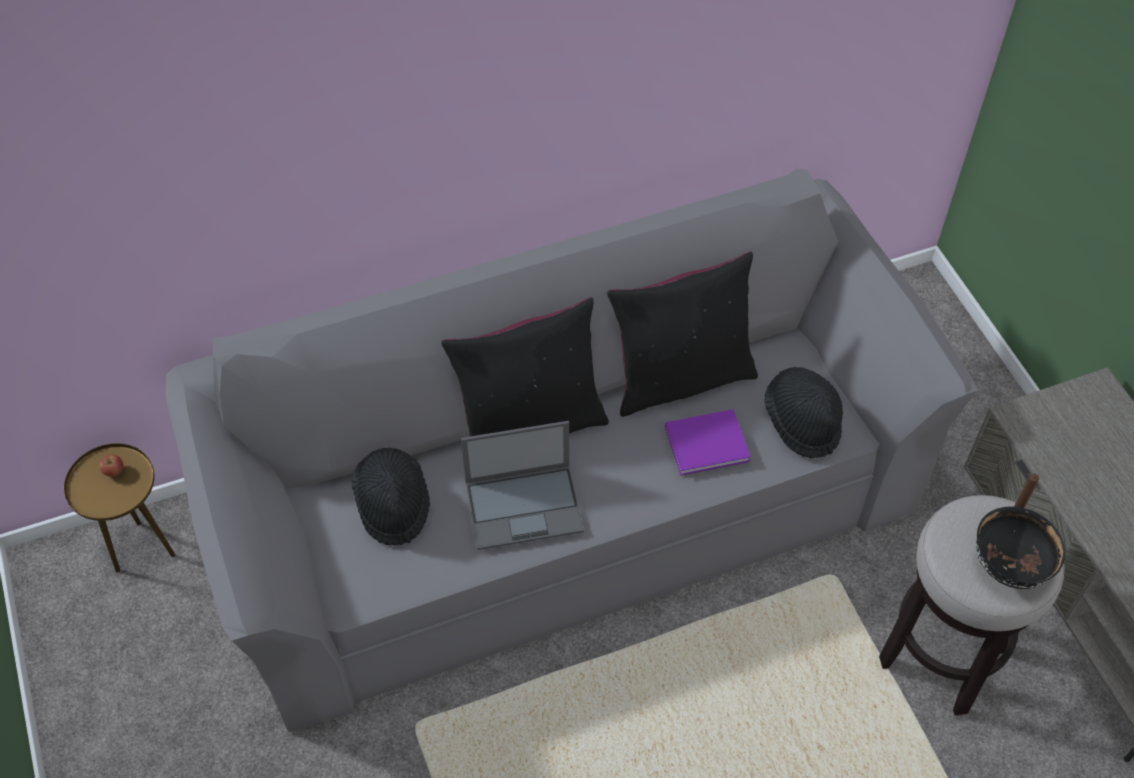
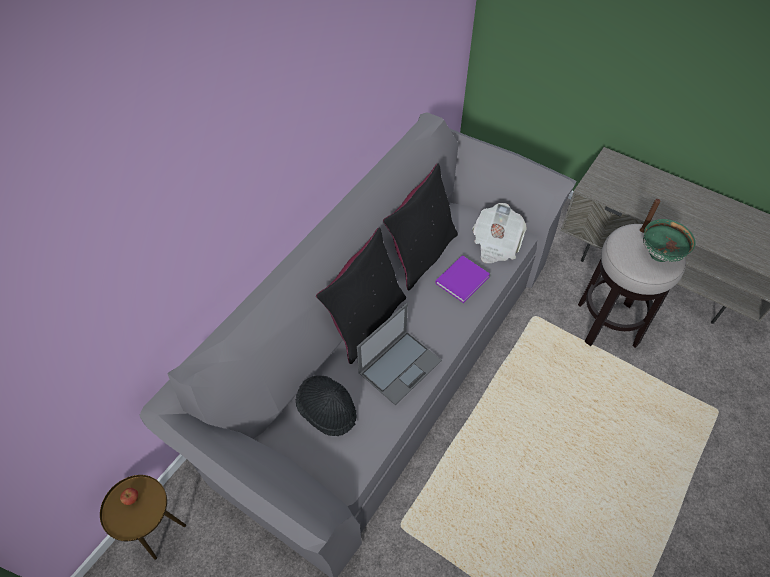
camera: 35 degrees left, 0 degrees up
(802, 422) = (495, 244): black hat -> newspaper
(1008, 567) = (659, 254): black bowl -> green bowl

